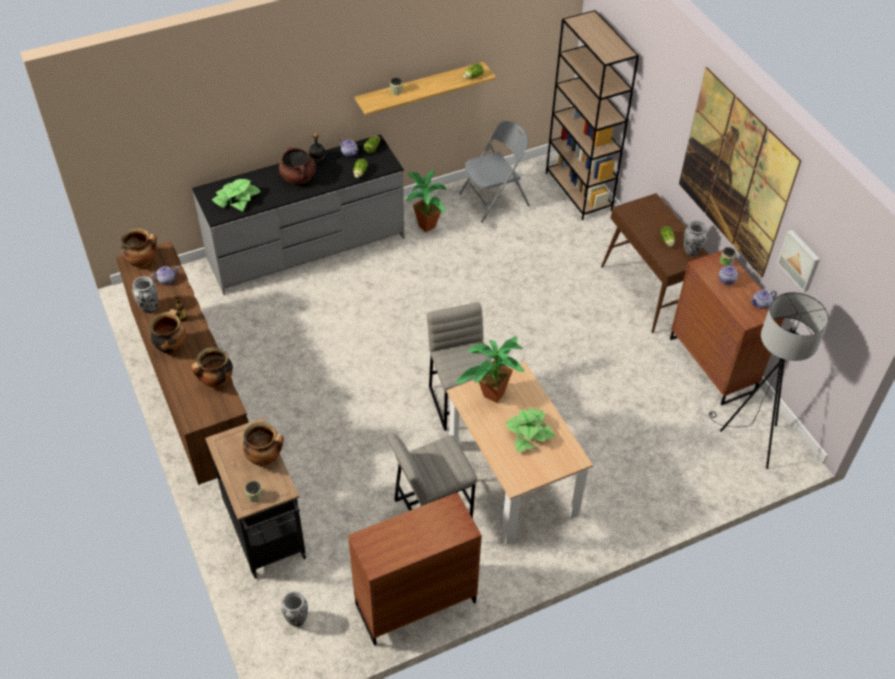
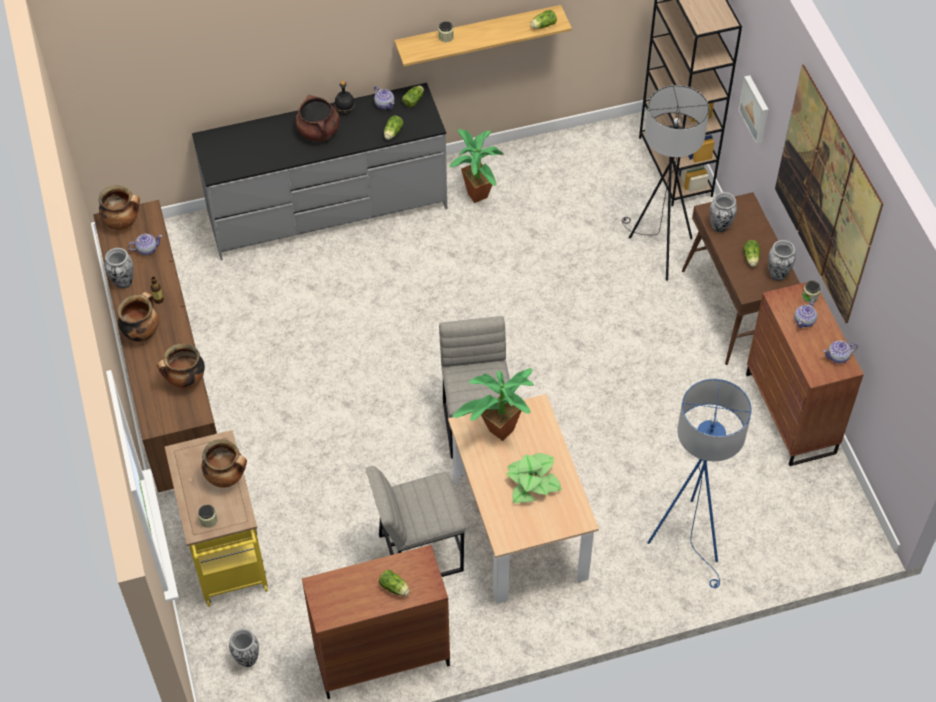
camera: 10 degrees right, 5 degrees up
(236, 199) = (241, 153): potted plant -> none
(266, 534) = (227, 557): black cart -> yellow cart
(433, 533) = (395, 588): none -> lettuce
(494, 200) = (567, 168): grey chair -> none
(636, 220) = (720, 227): none -> vase
(655, 471) = (690, 538): none -> blue floor lamp
(749, 440) = (812, 513): grey floor lamp -> grey floor lamp (657, 250)
(800, 260) = (880, 315): picture -> picture (756, 109)

